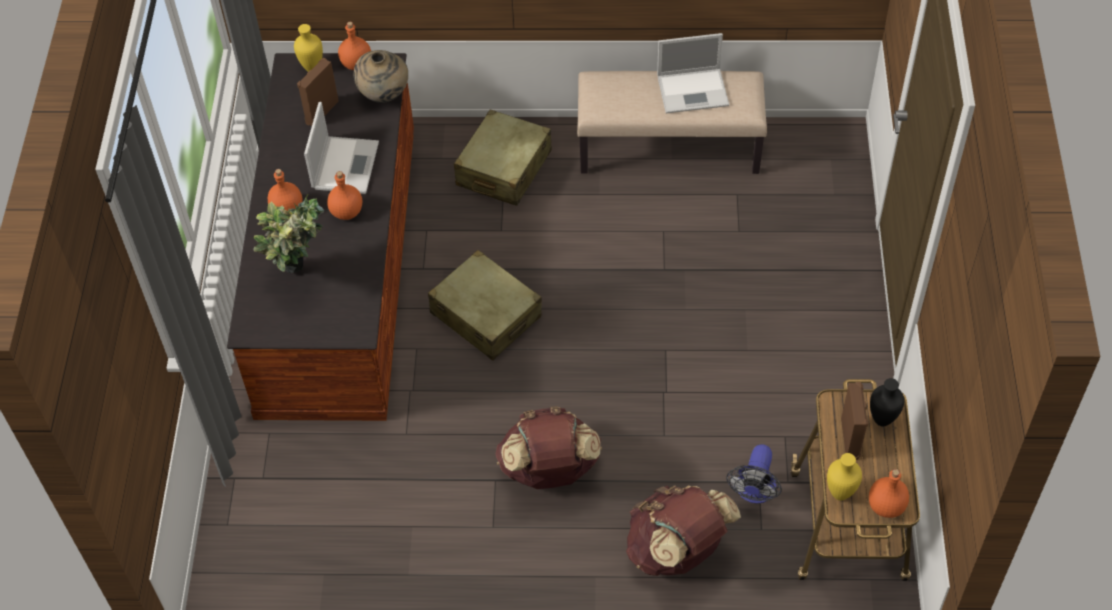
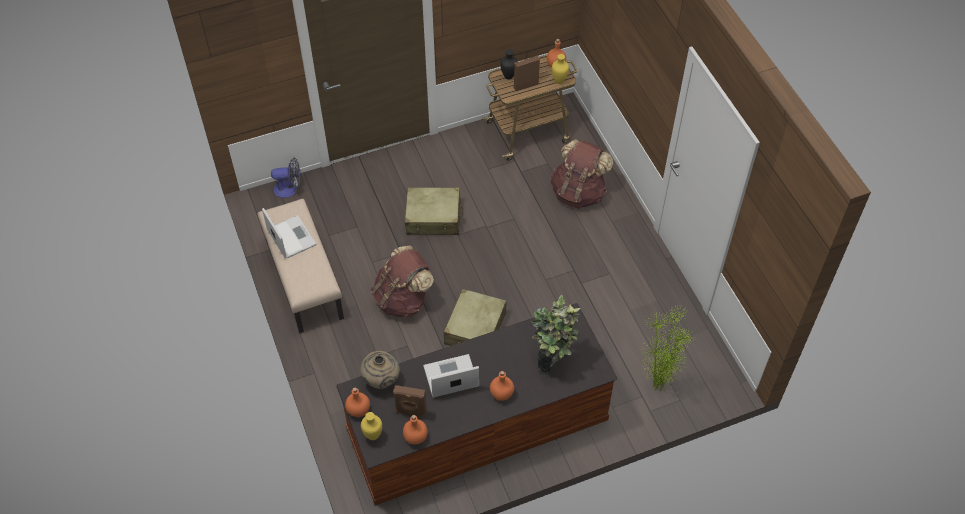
camera: 115 degrees left, 0 degrees up
(267, 506) = (657, 385): none -> potted plant
(347, 212) = (488, 359): orange bottle -> orange bottle (415, 436)
(503, 169) = (356, 363): beige suitcase -> beige suitcase (433, 218)
(549, 470) = (562, 260): brown backpack -> brown backpack (403, 299)
(754, 492) = (528, 172): fan -> fan (289, 188)

